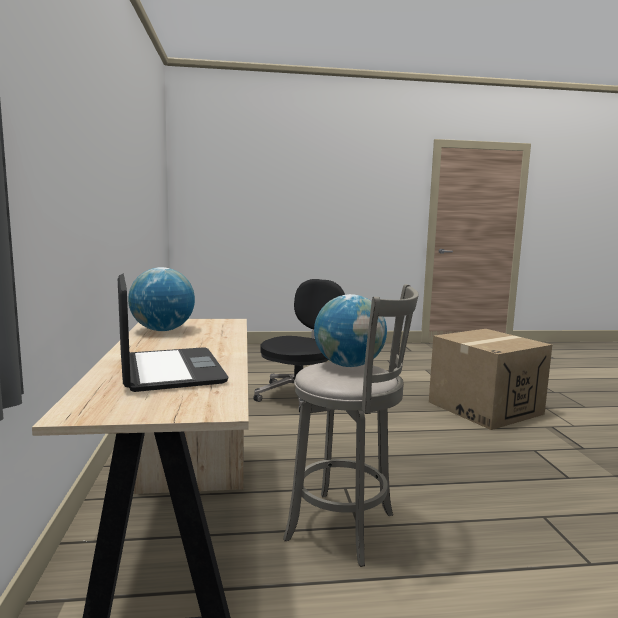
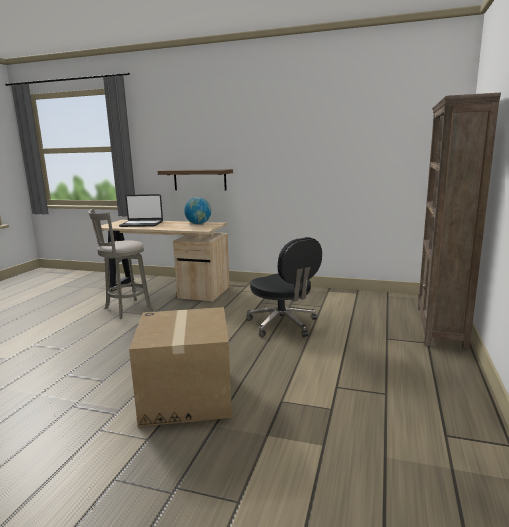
camera: 115 degrees right, 5 degrees up
(73, 230) = (199, 180): none -> shelf
(257, 349) = (440, 326): none -> brown bookcase
(349, 365) = (125, 243): globe -> none

